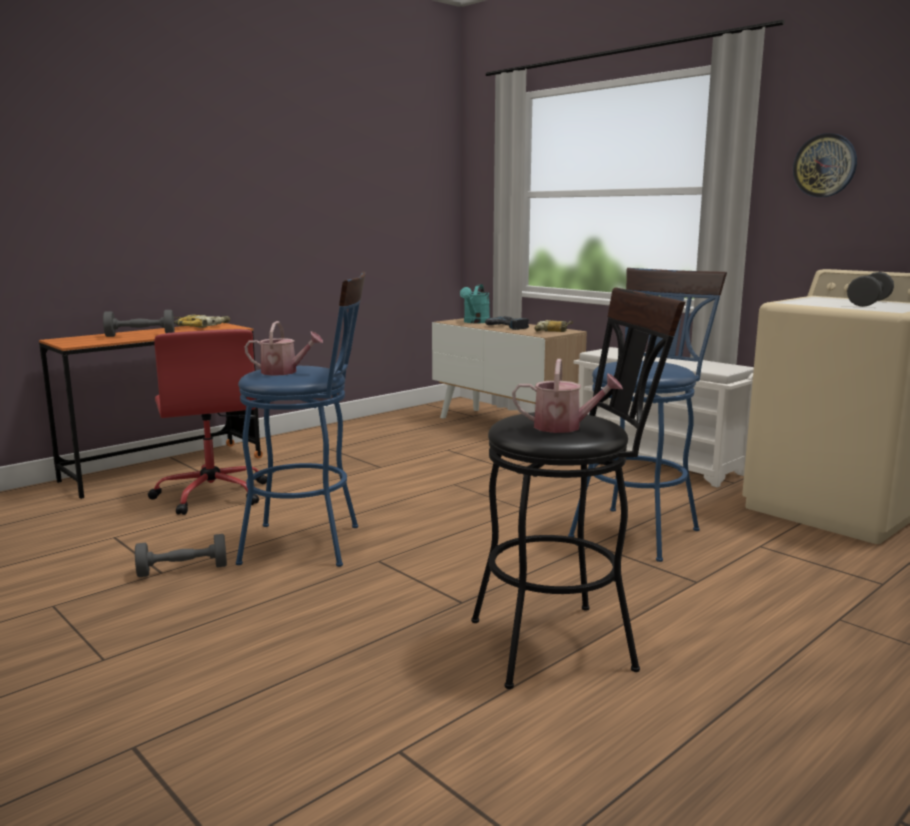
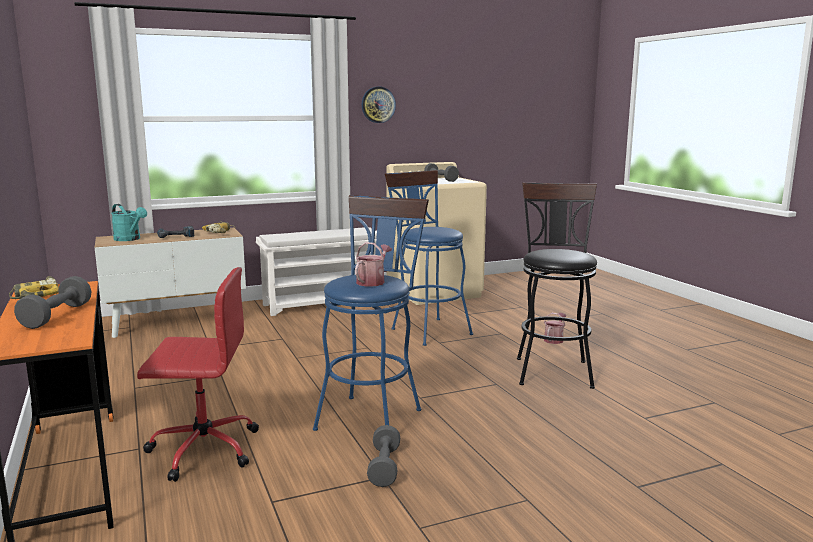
camera: 70 degrees left, 0 degrees up
(564, 427) = (573, 253): watering can -> watering can (554, 339)

